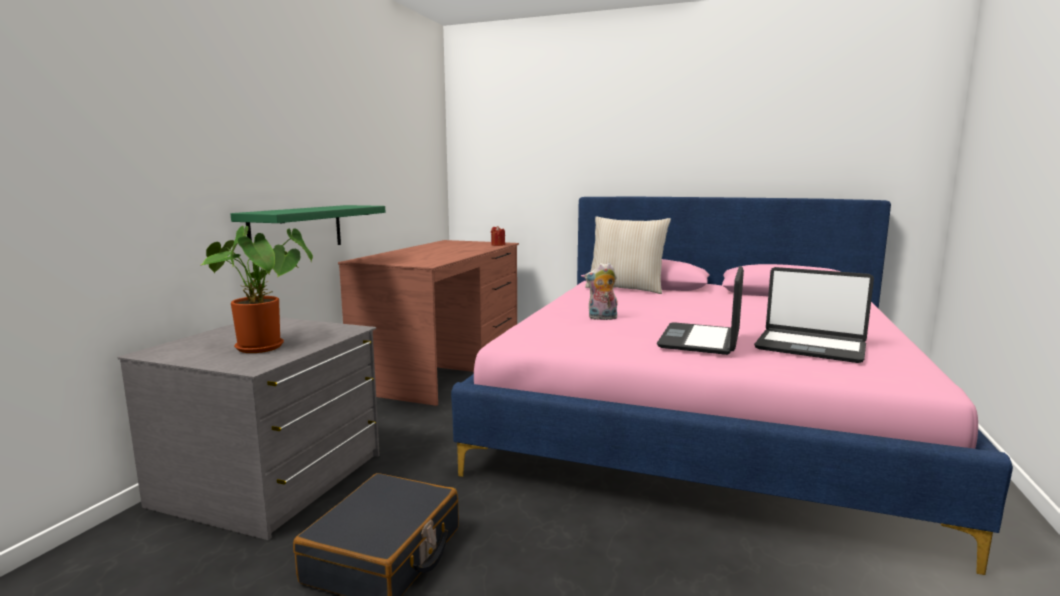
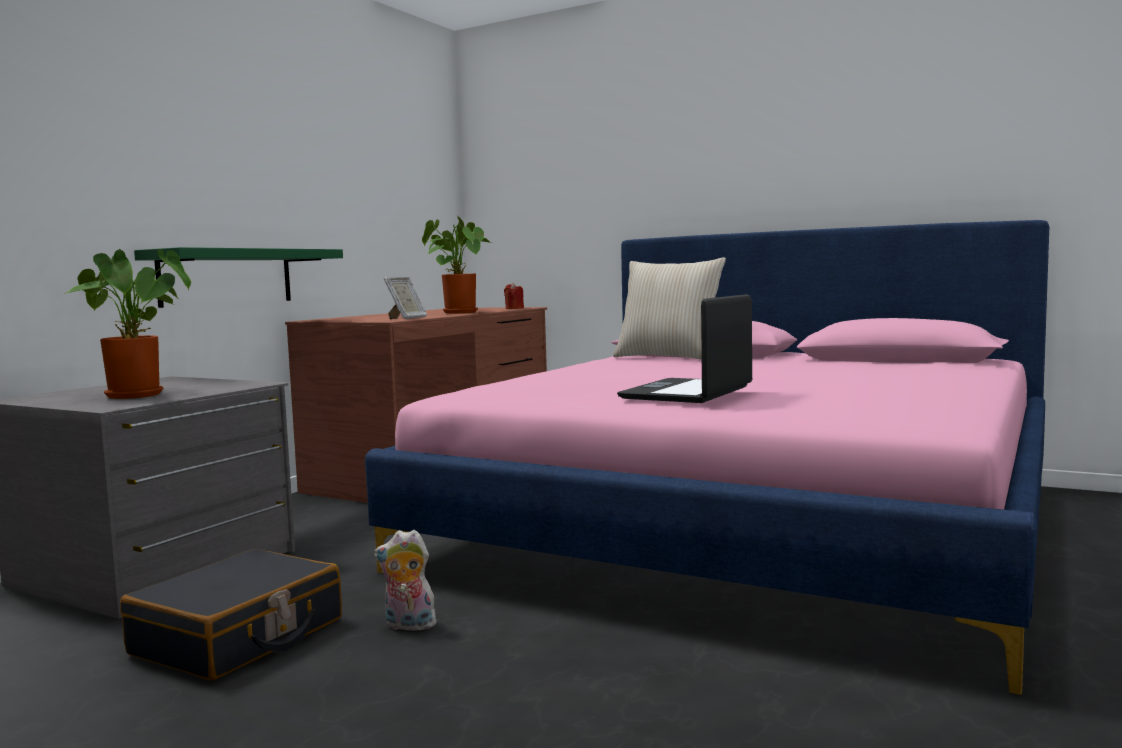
camera: 10 degrees right, 5 degrees down
(438, 261) = (406, 318): none -> picture frame
(462, 250) = (457, 312): none -> potted plant
(602, 318) = (589, 379): plush toy -> plush toy (408, 626)
(810, 347) = (832, 398): laptop -> none

